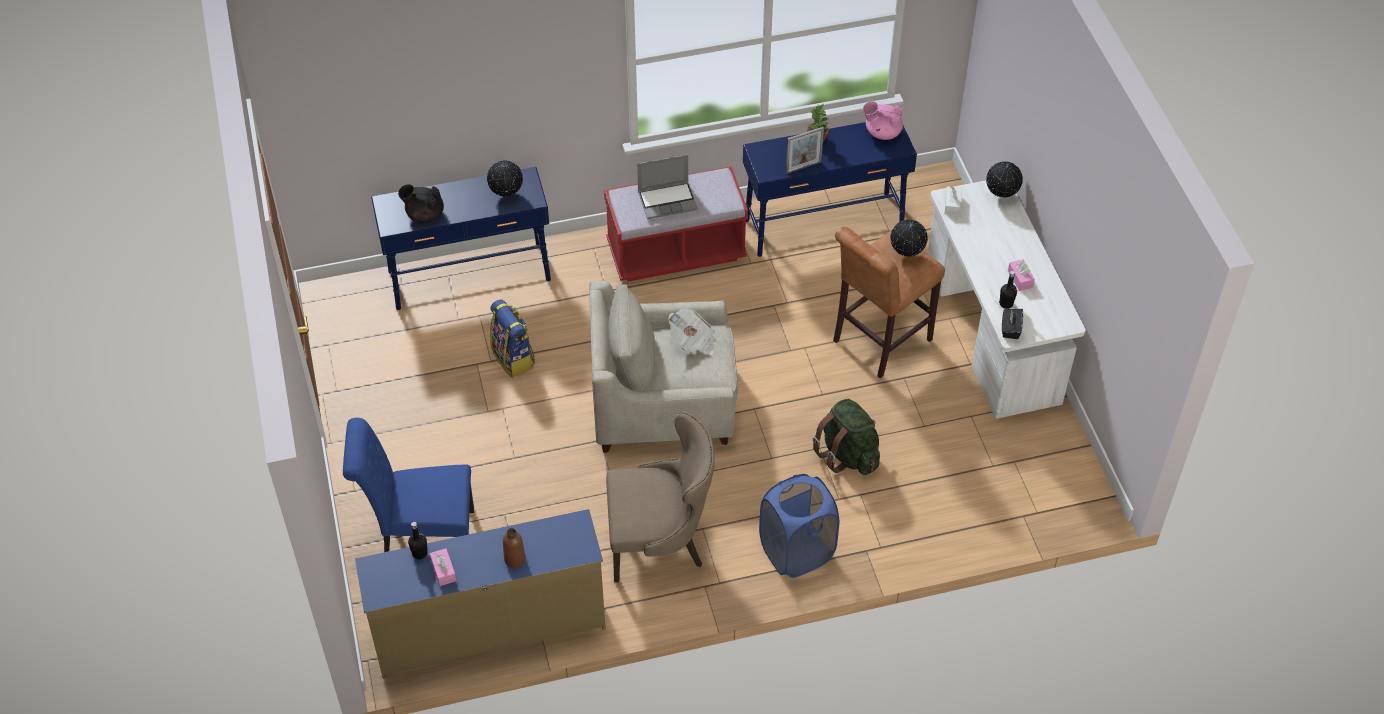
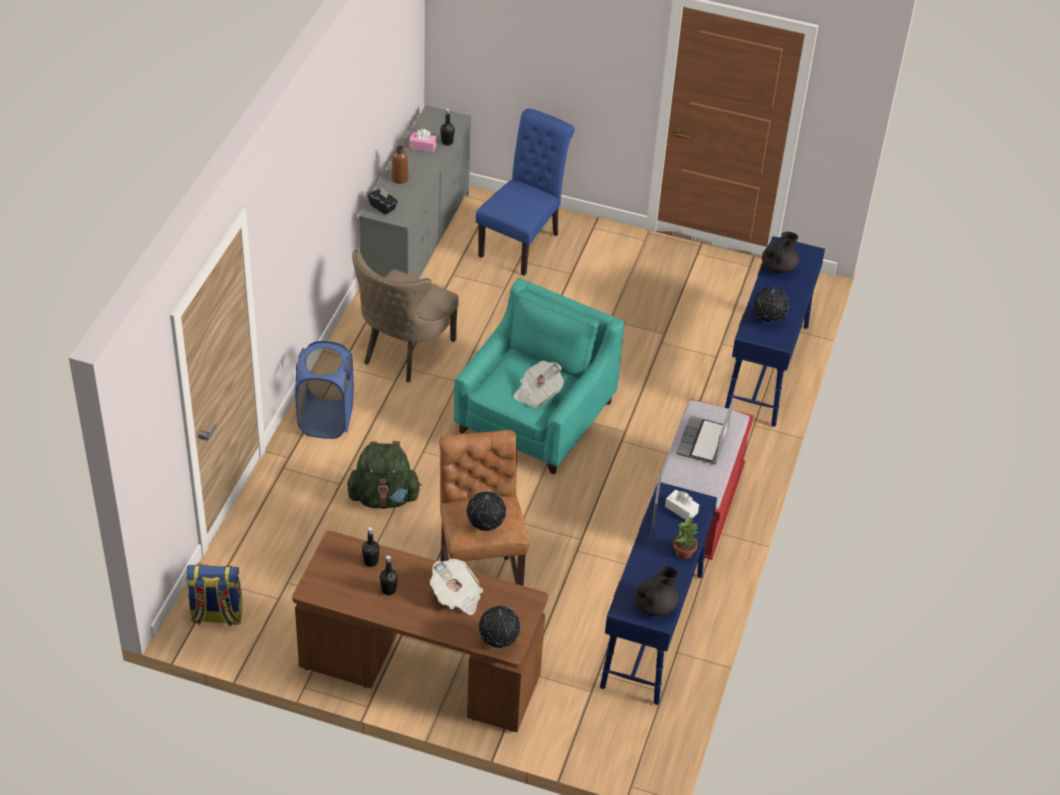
camera: 120 degrees right, 5 degrees down
(489, 627) = (417, 242): blue dresser -> grey dresser
(514, 358) = (653, 356): backpack -> backpack (216, 615)
(664, 402) = (534, 418): beige armchair -> turquoise armchair
(882, 132) = (655, 605): pink teapot -> black teapot
(952, 205) = (517, 598): white tissue box -> white tissue box (681, 509)
(985, 238) = (456, 596): none -> newspaper
(991, 334) = (420, 673): white desk -> brown desk
(1010, 329) = (341, 546): black tissue box -> black tissue box (383, 207)
(1020, 279) = (388, 590): pink tissue box -> black bottle

